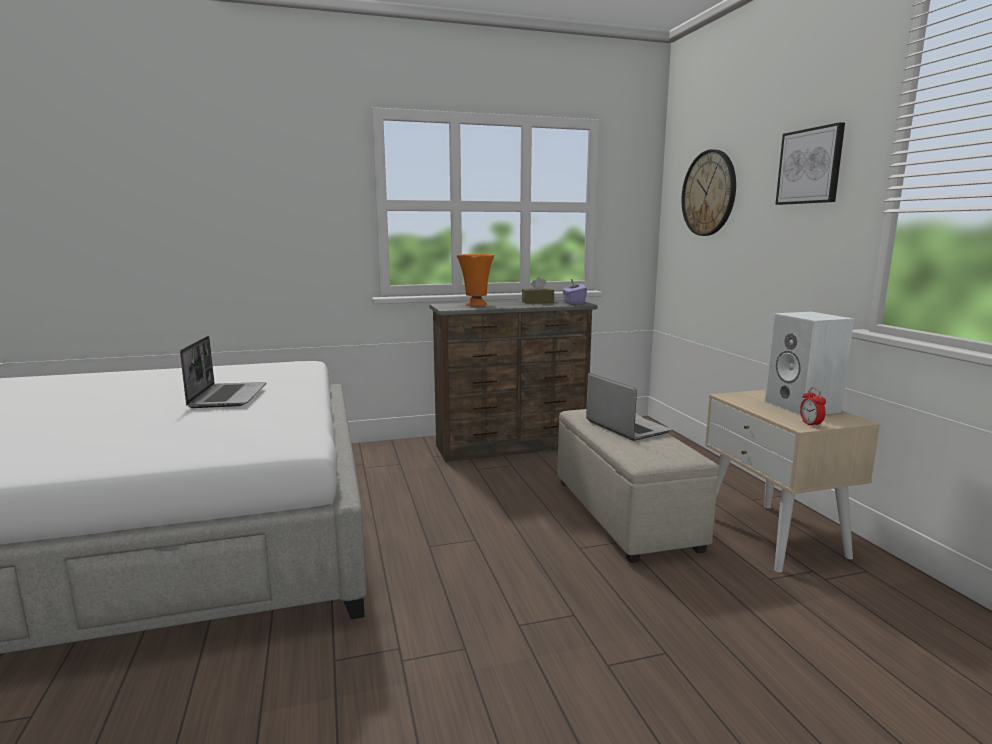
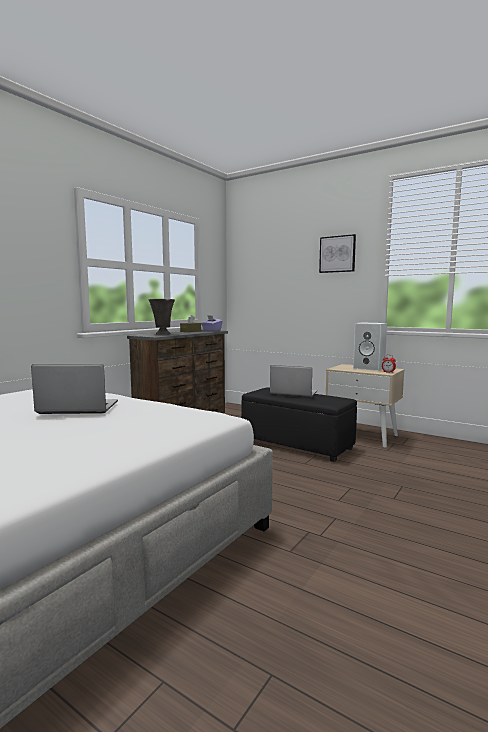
camera: 40 degrees left, 5 degrees down
(227, 396) = (77, 408): laptop -> laptop turned 45 degrees counterclockwise
(475, 305) = (162, 334): orange vase -> grey vase
(624, 513) = (295, 444): beige ottoman -> black ottoman
(709, 193) = (267, 267): wall clock -> none

